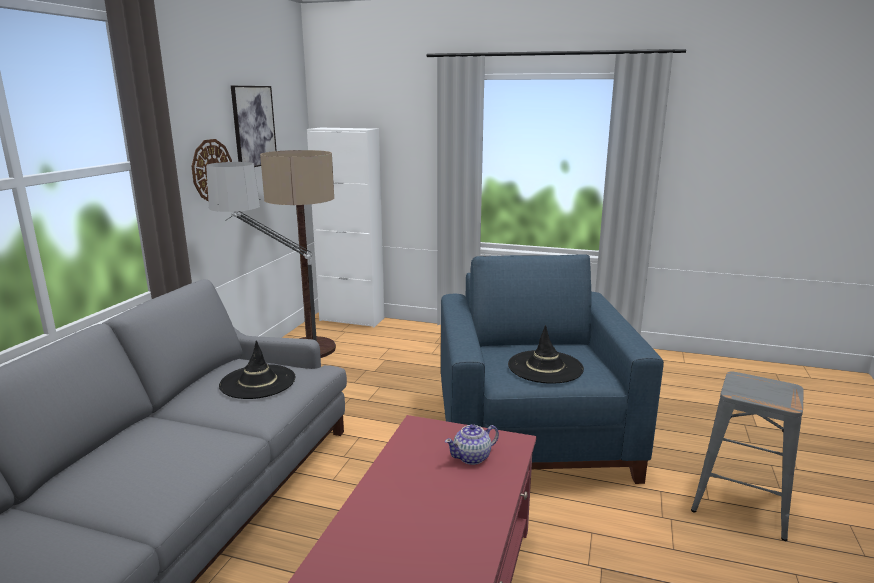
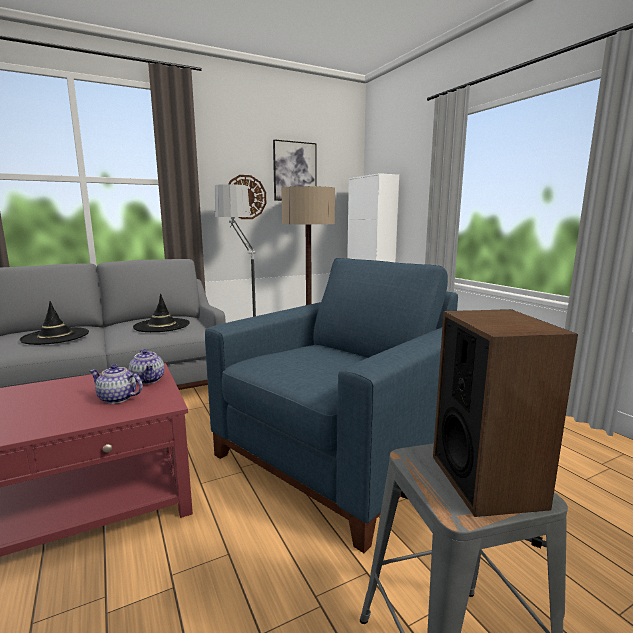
camera: 45 degrees right, 5 degrees down
(445, 433) = (148, 380): none -> teapot
(545, 367) = (301, 364): black hat -> black hat (55, 336)
(769, 389) = (486, 480): none -> speaker

